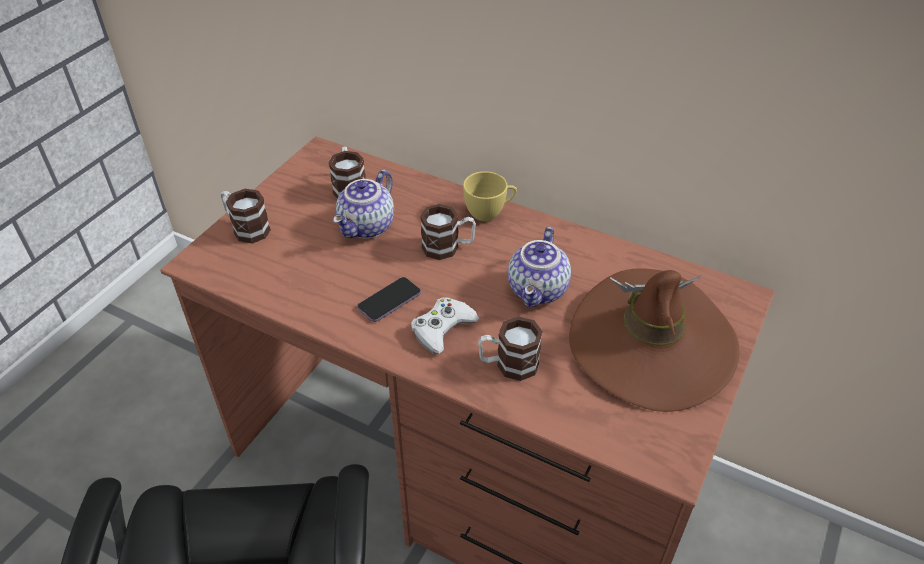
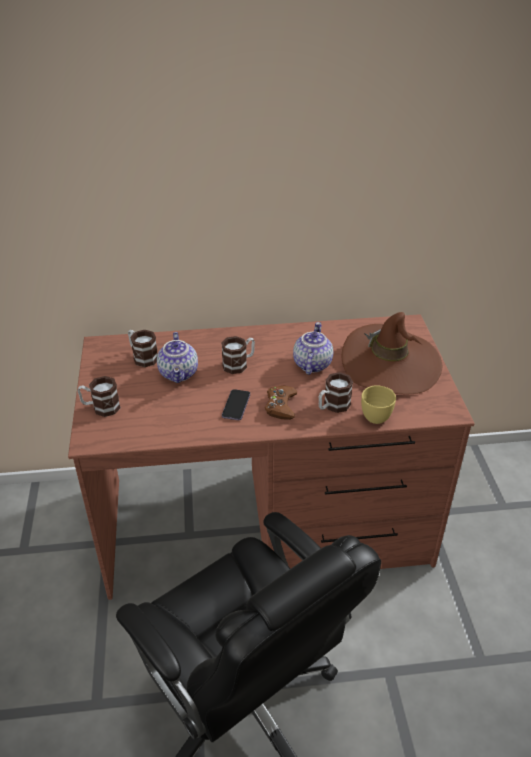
camera: 35 degrees left, 5 degrees down
(442, 329) = (280, 405): white game controller -> brown game controller
(489, 212) = (243, 336): yellow cup -> yellow cup (378, 415)
(539, 291) = (311, 364): teapot -> teapot turned 150 degrees counterclockwise

